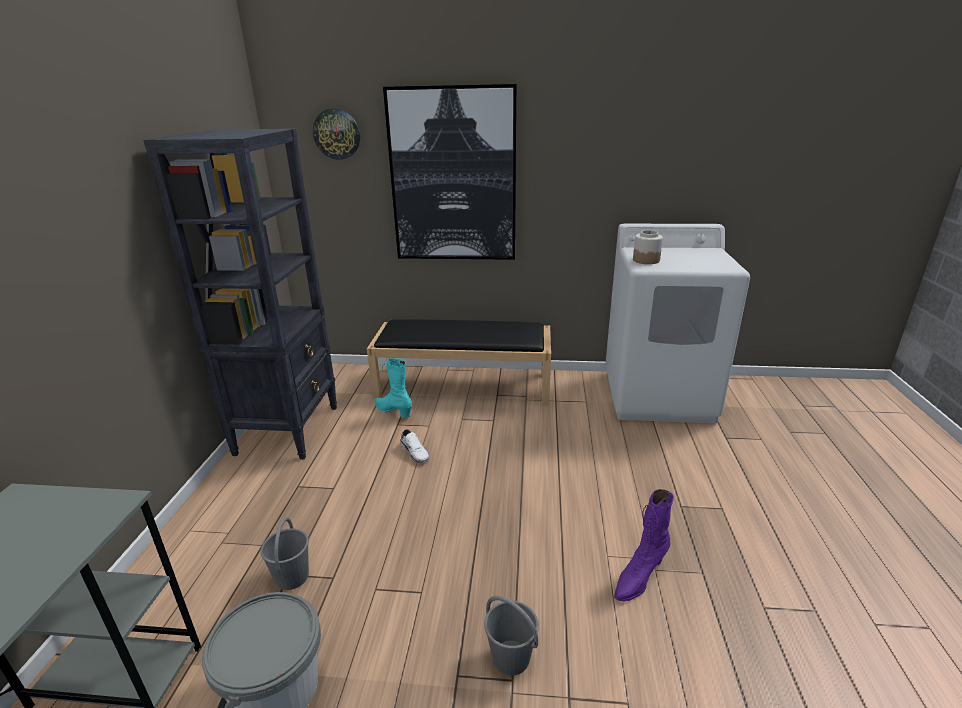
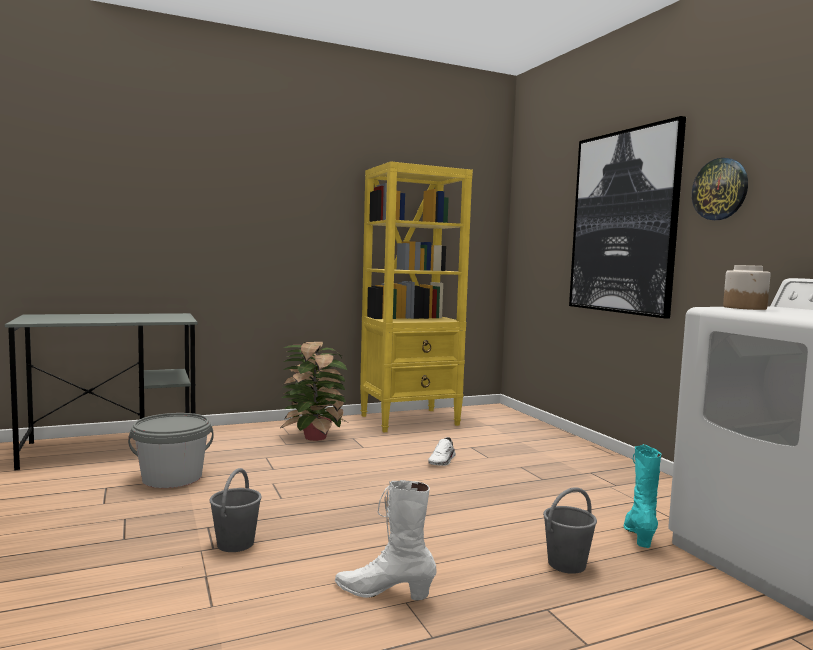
camera: 60 degrees right, 20 degrees down
(261, 513) = (314, 436): none -> potted plant
(288, 429) = (410, 420): black bookcase -> yellow bookcase
(292, 576) = (265, 458): grey bucket -> grey bucket (567, 564)
(337, 134) = (549, 188): wall clock -> wall clock (720, 189)
(393, 411) = (487, 442): turquoise boot -> turquoise boot (639, 535)
(464, 385) = (579, 456): black bench -> none
(639, 577) = (384, 593): purple boot -> white boot

